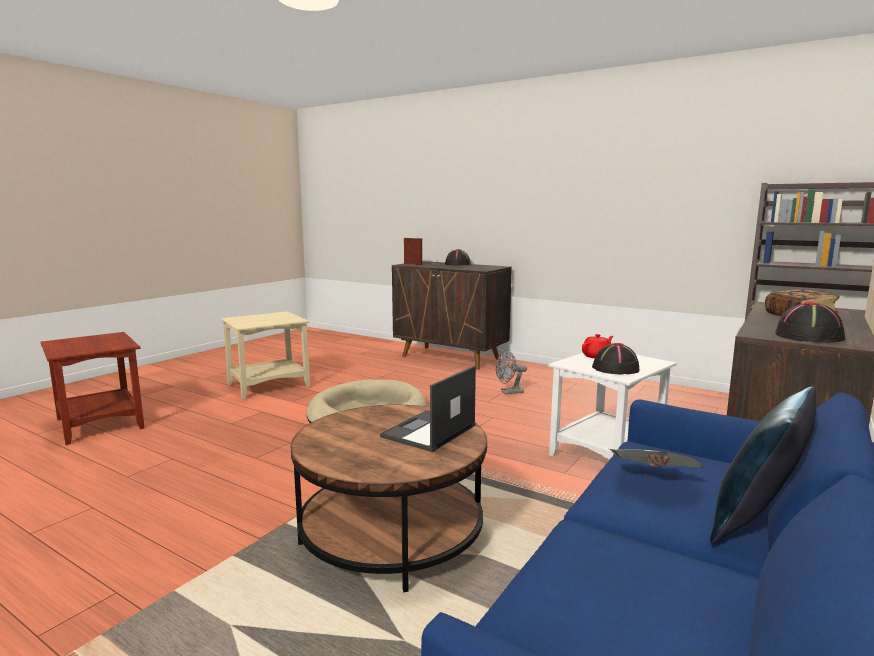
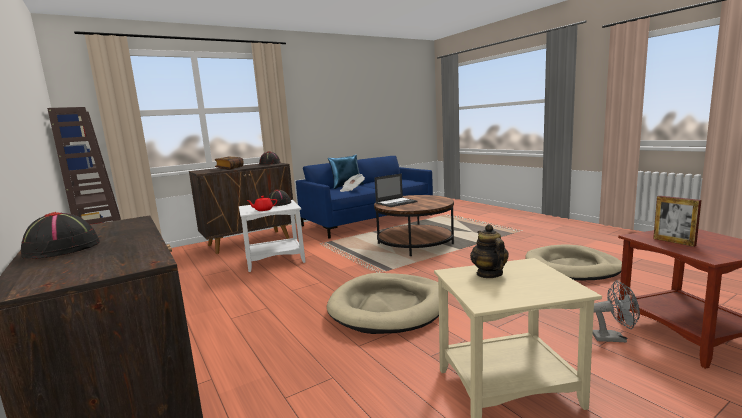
camera: 155 degrees left, 0 degrees up
(98, 497) = (572, 267): none -> beige dog bed
(274, 320) = (489, 274): none -> teapot
(413, 264) = (126, 261): picture frame -> picture frame (674, 242)
(509, 392) = (228, 316): grey fan -> grey fan (614, 338)

